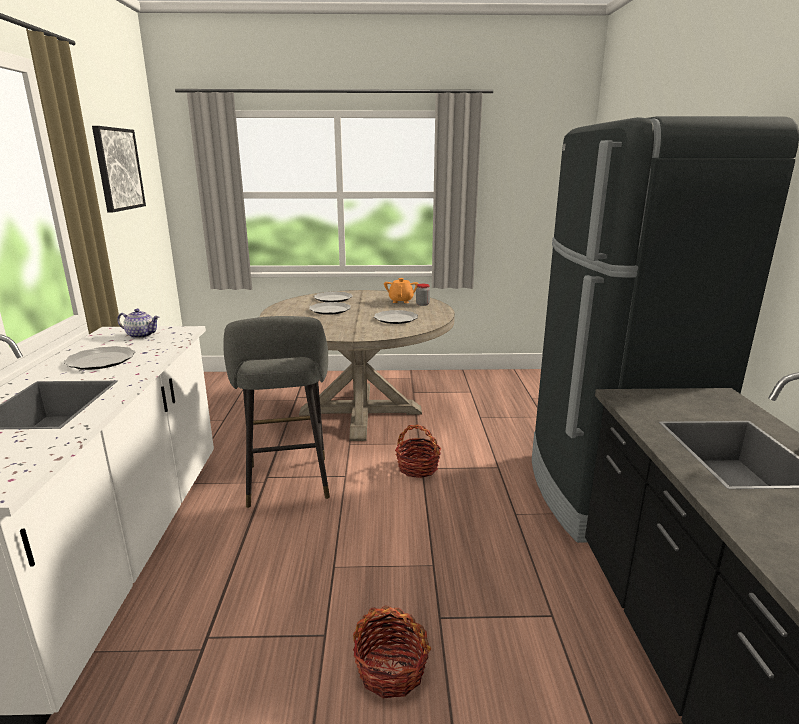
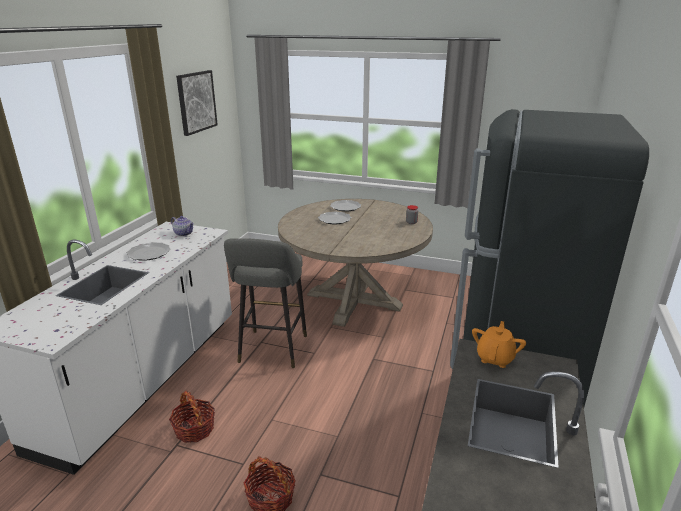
camera: 20 degrees right, 5 degrees up
(395, 319) = (377, 236): plate -> none
(401, 301) = (397, 216): orange teapot -> orange teapot (495, 358)
(417, 468) = (370, 357): basket -> basket (194, 429)

